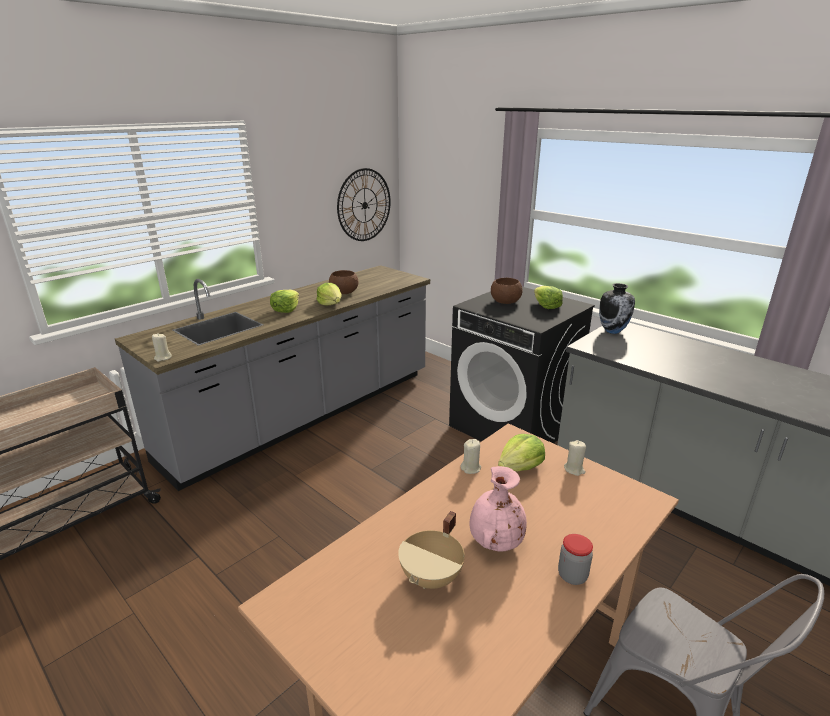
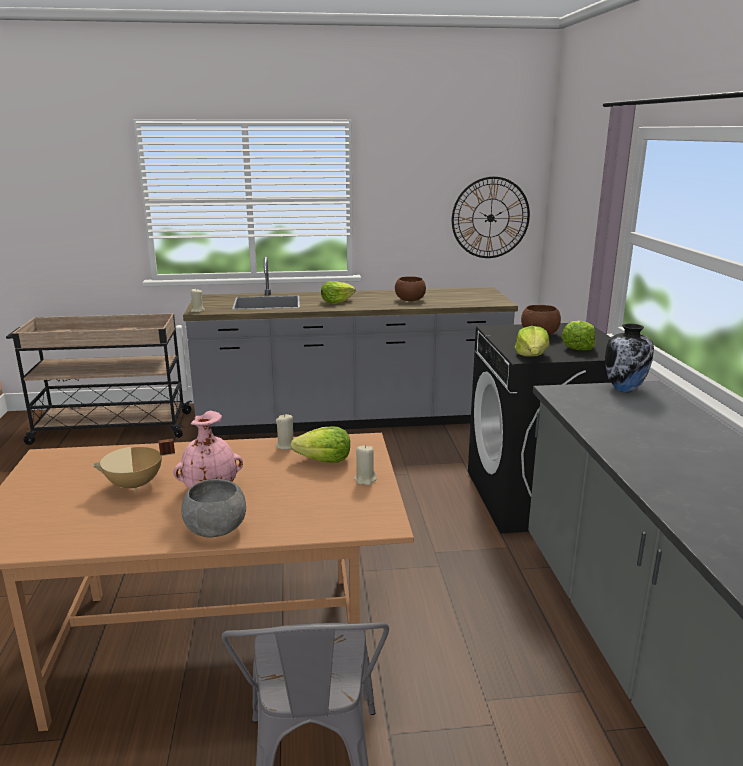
camera: 40 degrees right, 5 degrees down
(330, 304) = (379, 305): lettuce -> lettuce (531, 356)
(572, 576) = (216, 529): jar -> grey bowl

